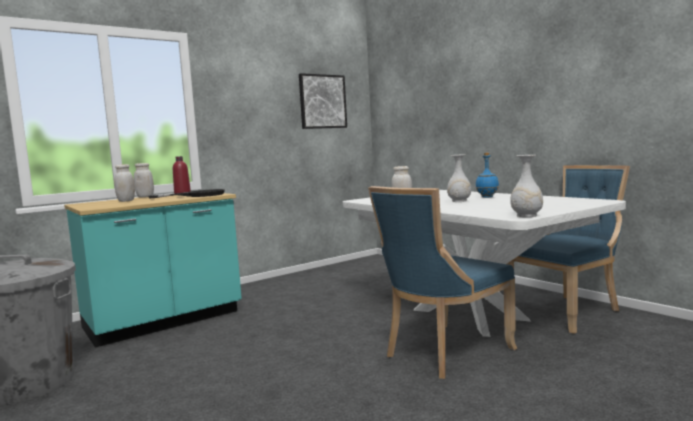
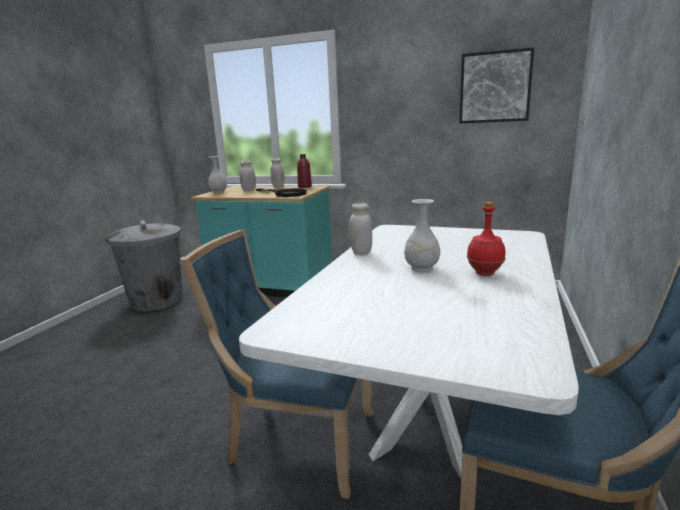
camera: 55 degrees right, 10 degrees up
(487, 197) = (484, 274): blue bottle -> red bottle
(526, 216) = (287, 335): white vase -> white vase (218, 192)

